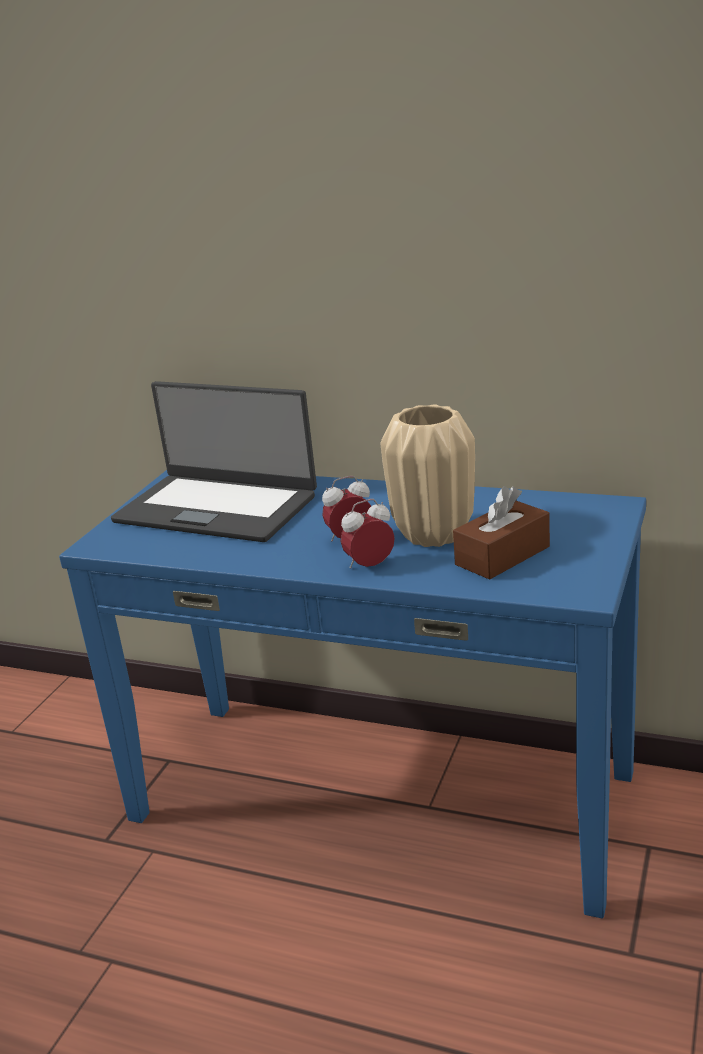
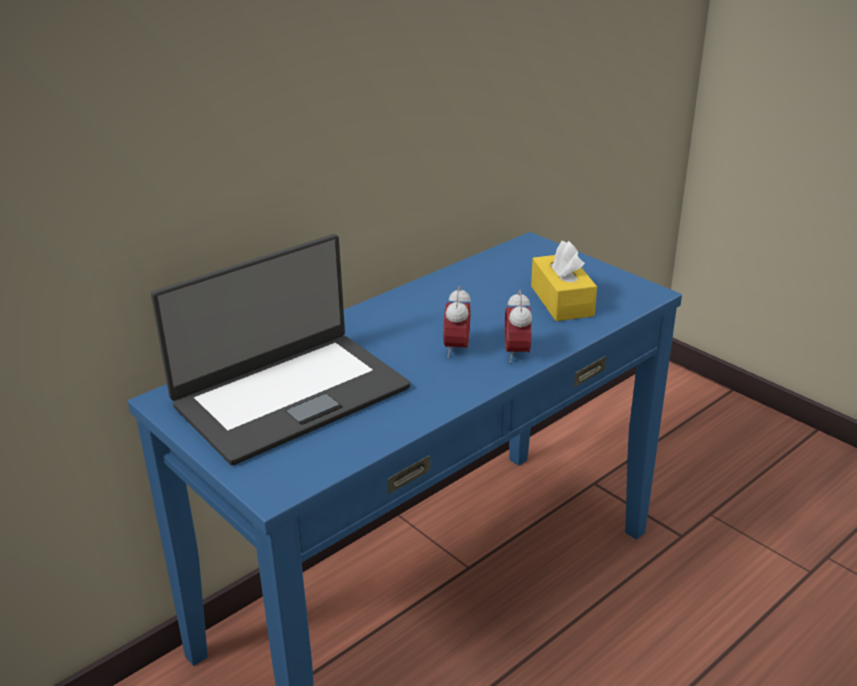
camera: 65 degrees left, 5 degrees up
(432, 535) = (493, 314): beige vase -> none
(502, 556) = (561, 301): brown tissue box -> yellow tissue box

